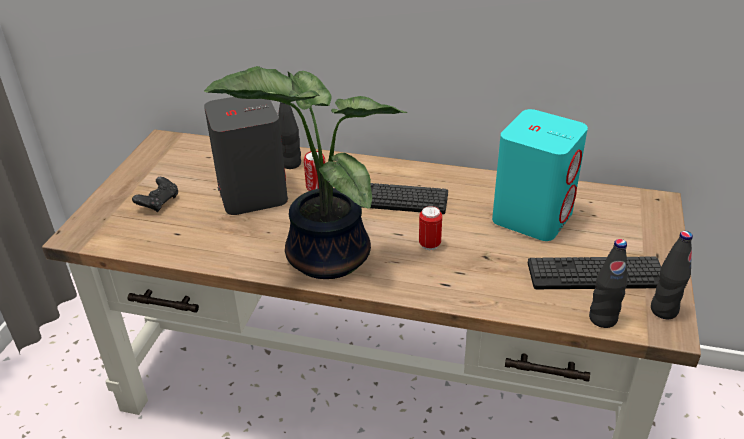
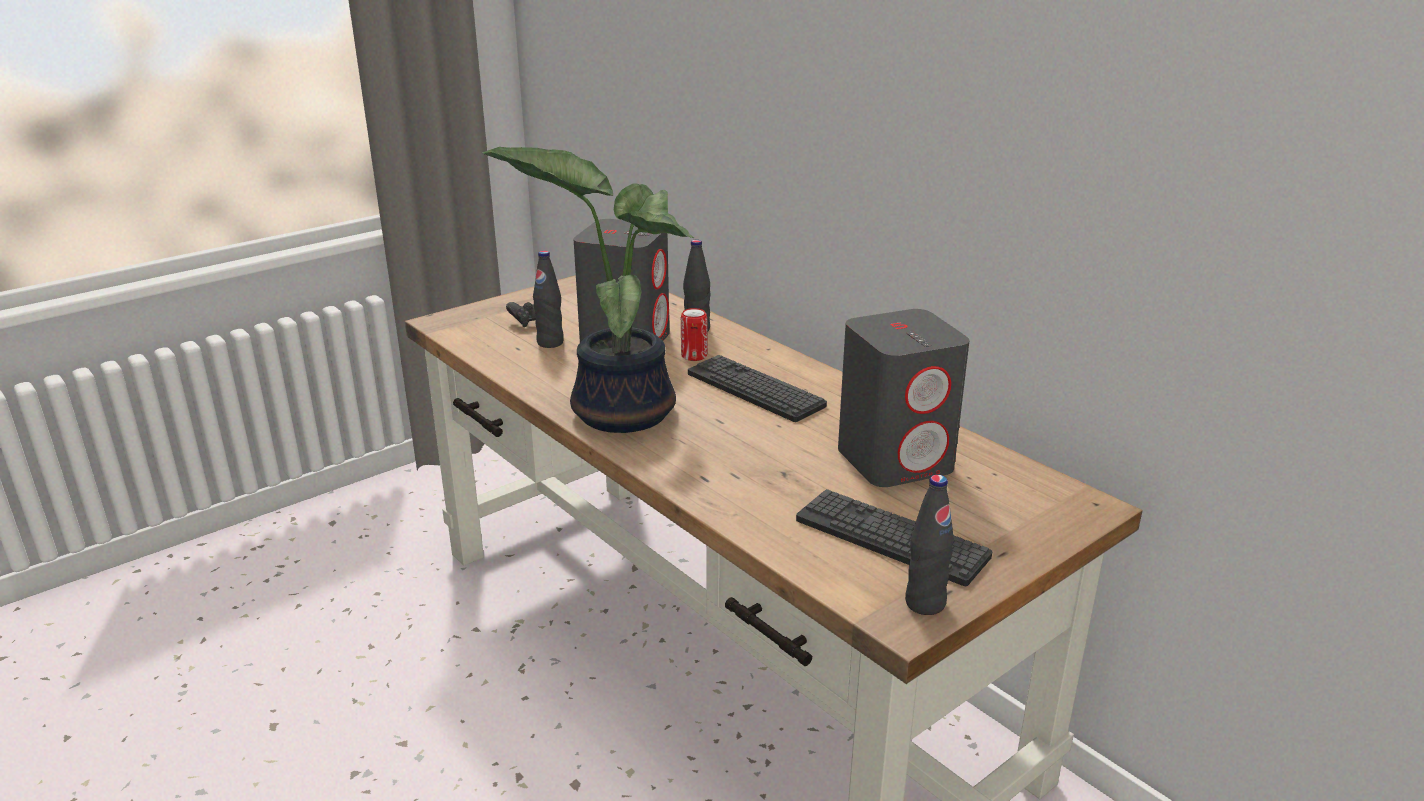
camera: 35 degrees right, 10 degrees down
(429, 244) = (738, 441): can -> none
(532, 216) = (896, 460): turquoise speaker -> grey speaker
(602, 319) = (834, 578): black bottle -> black bottle (550, 343)

